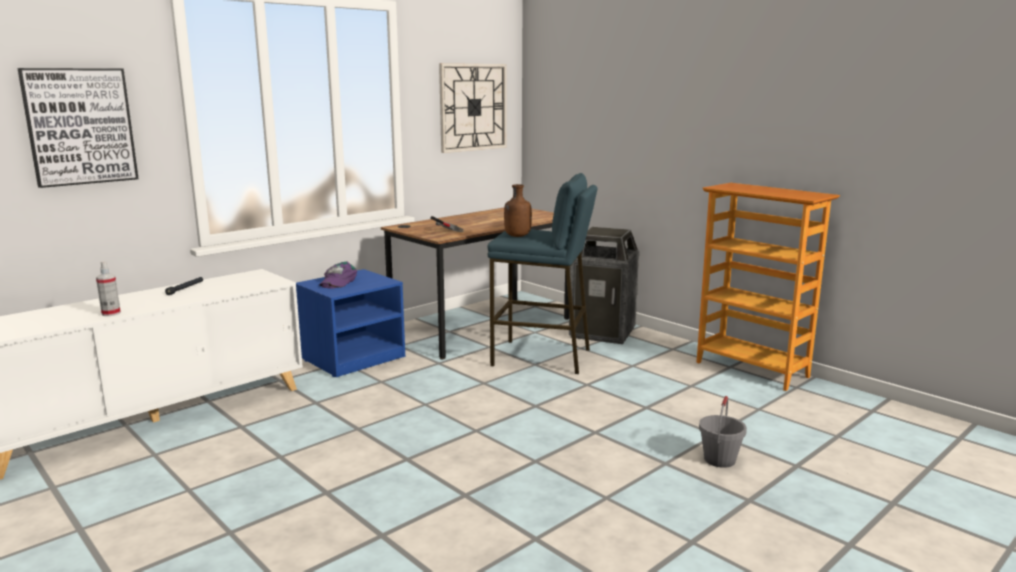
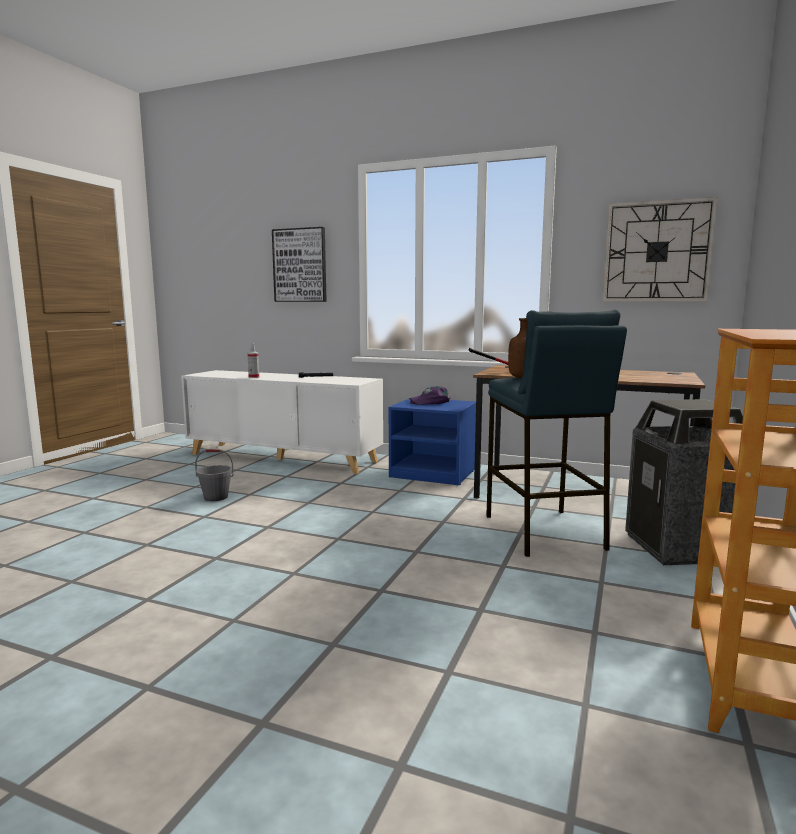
camera: 65 degrees right, 5 degrees down
(719, 459) = (369, 684): grey bucket -> grey bucket (216, 497)

